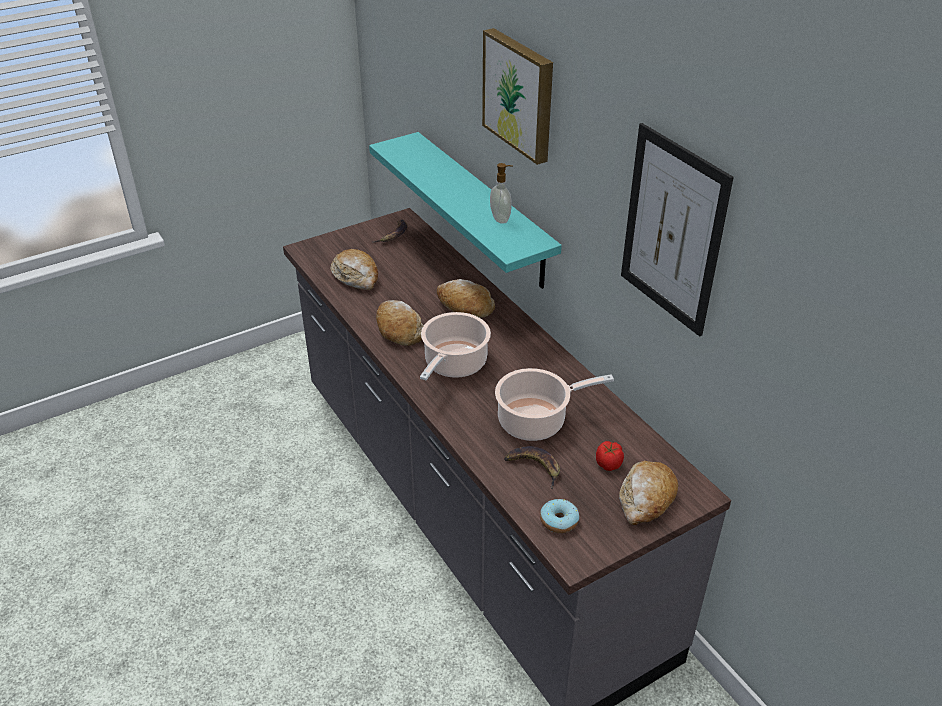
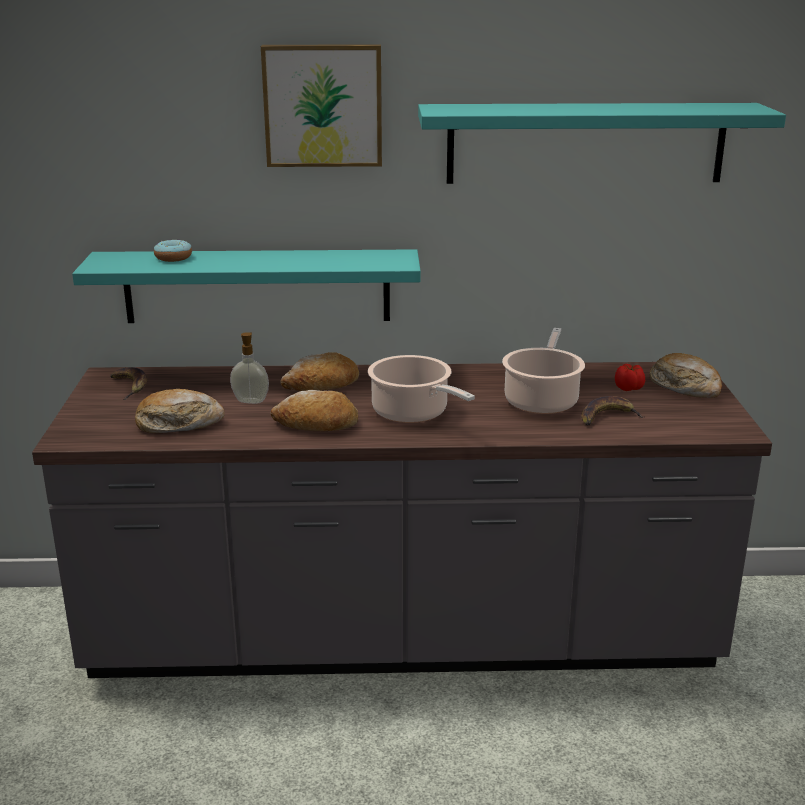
camera: 60 degrees left, 15 degrees down
(501, 218) = (337, 256): soap dispenser -> soap dispenser (251, 400)
(559, 521) = (688, 425): donut -> donut (173, 258)
(672, 230) = (586, 143): picture -> turquoise shelf

